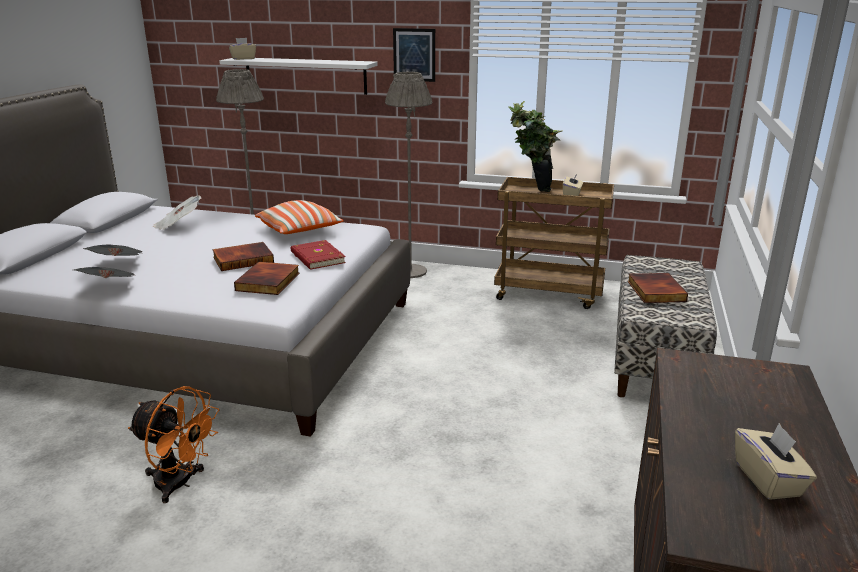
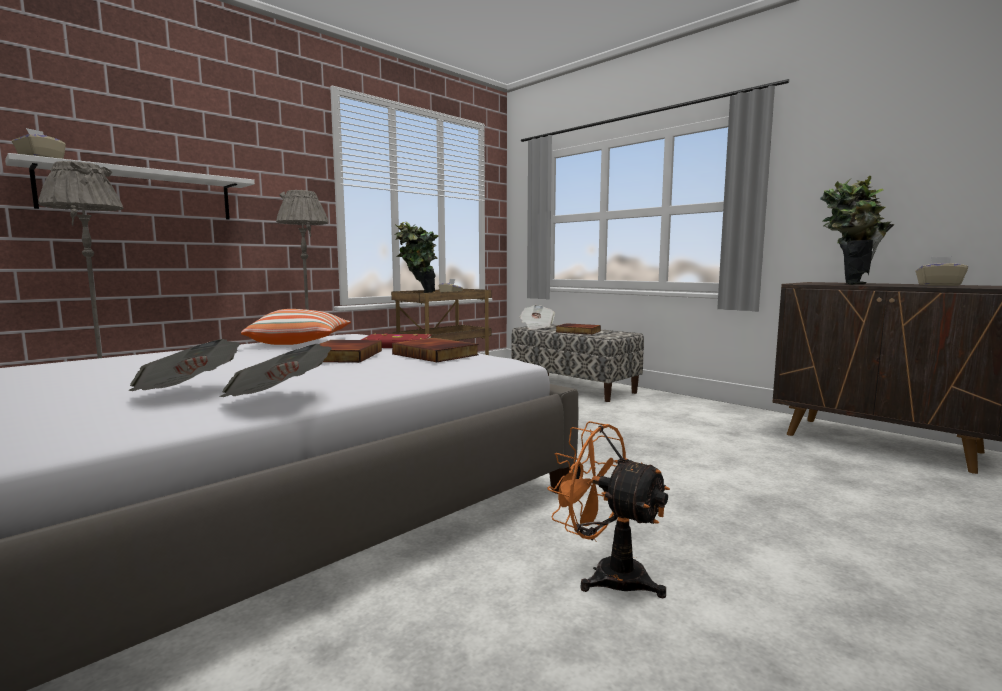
camera: 60 degrees left, 15 degrees down
(178, 225) = (114, 367): newspaper -> newspaper (536, 327)
(180, 484) = (607, 574): orange fan -> orange fan turned 105 degrees counterclockwise
(414, 55) = (282, 180): picture -> none
(719, 398) = (849, 284): none -> potted plant

